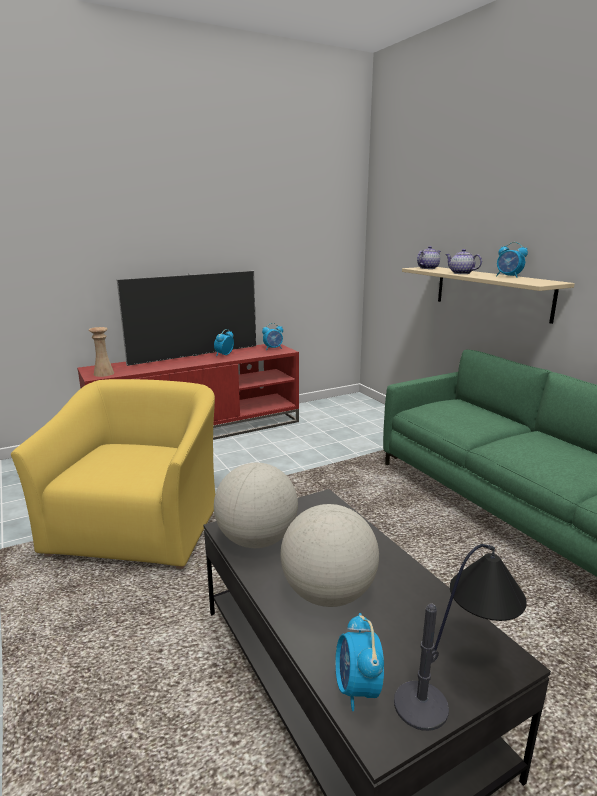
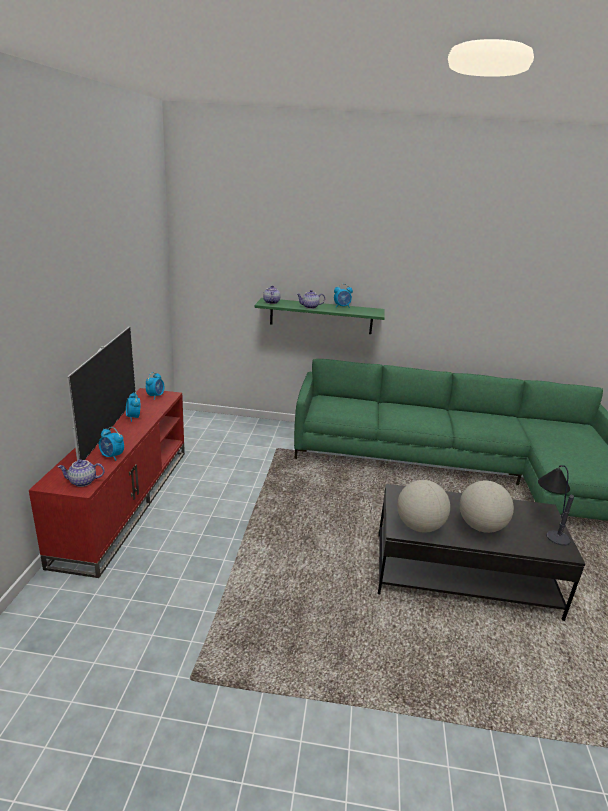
camera: 55 degrees left, 5 degrees up
(104, 373) = (82, 482): beige vase -> teapot
(139, 527) = (246, 590): yellow armchair -> none
(357, 689) = (543, 547): alarm clock -> alarm clock (112, 456)
(491, 292) = (321, 316): beige shelf -> green shelf

